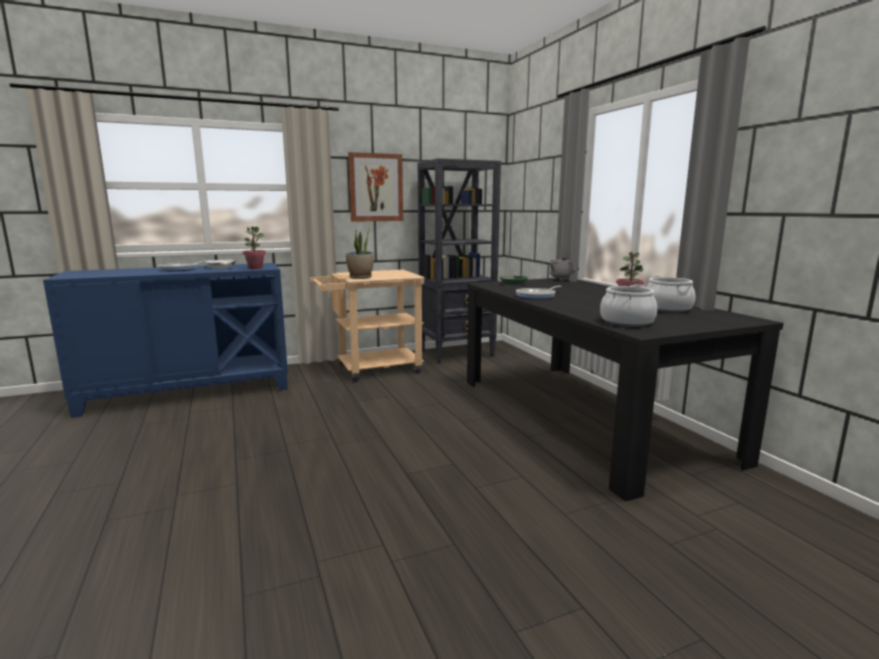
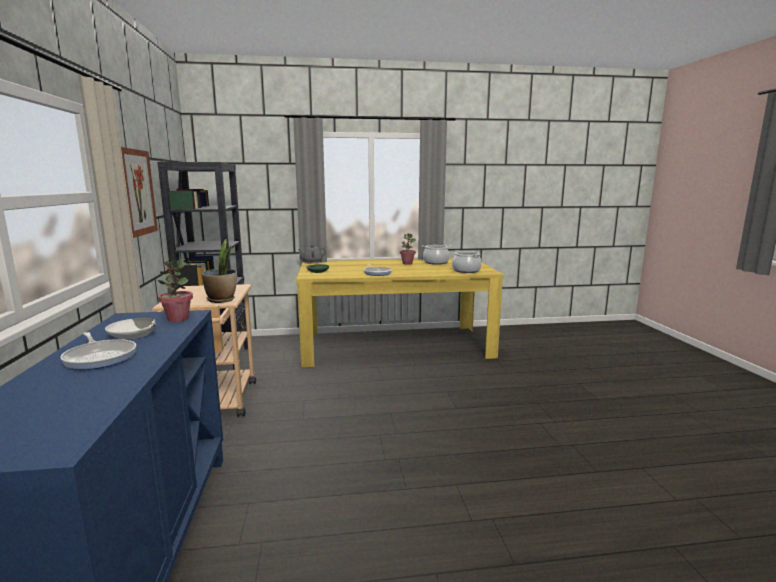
camera: 75 degrees left, 0 degrees up
(584, 416) = (395, 345): black dining table -> yellow dining table

